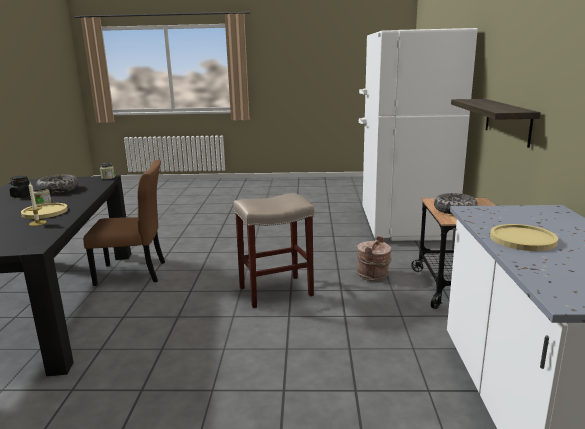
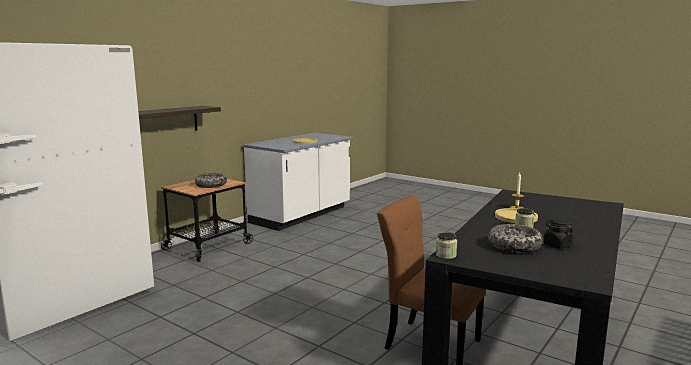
camera: 145 degrees left, 5 degrees down
(275, 292) = (320, 280): beige stool -> none
(373, 275) = (231, 268): brown bucket -> none

